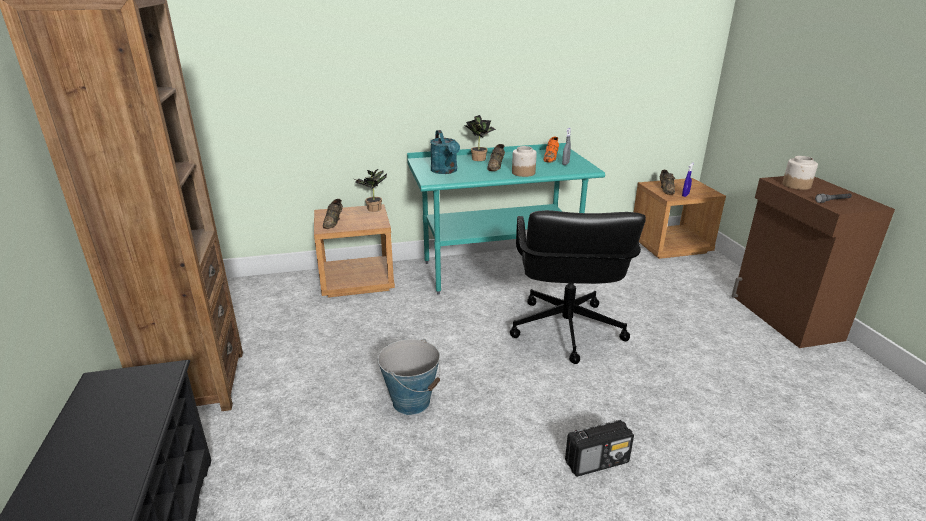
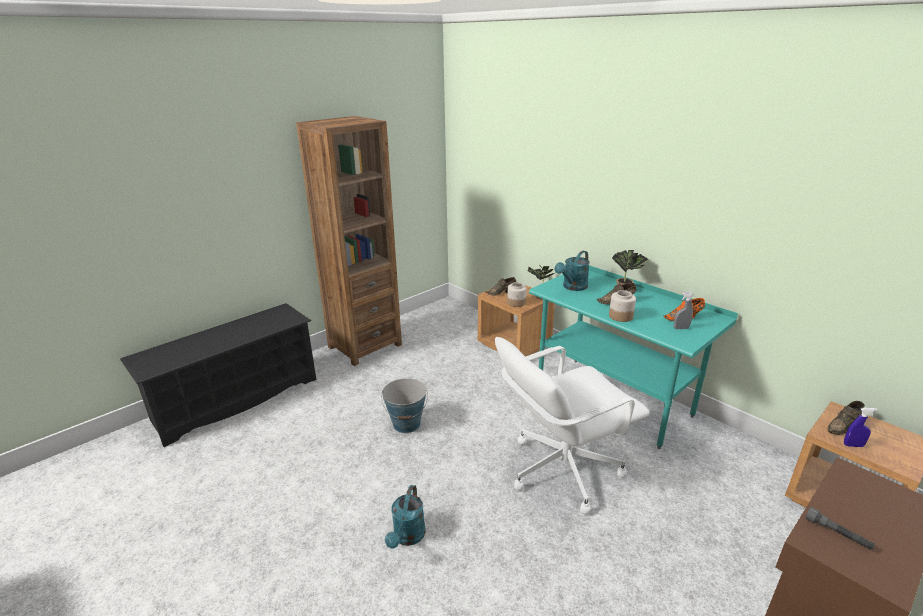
camera: 60 degrees right, 0 degrees up
(565, 330) = (562, 469): black office chair -> white office chair
(597, 462) = (407, 537): radio -> turquoise watering can
(796, 185) = (858, 494): jar -> jar (516, 303)

